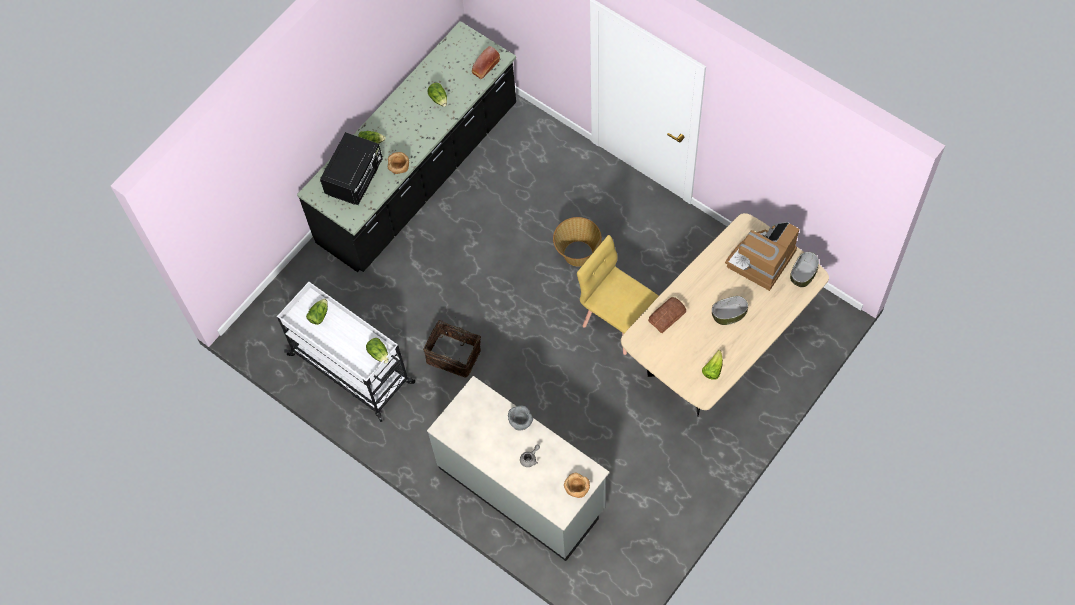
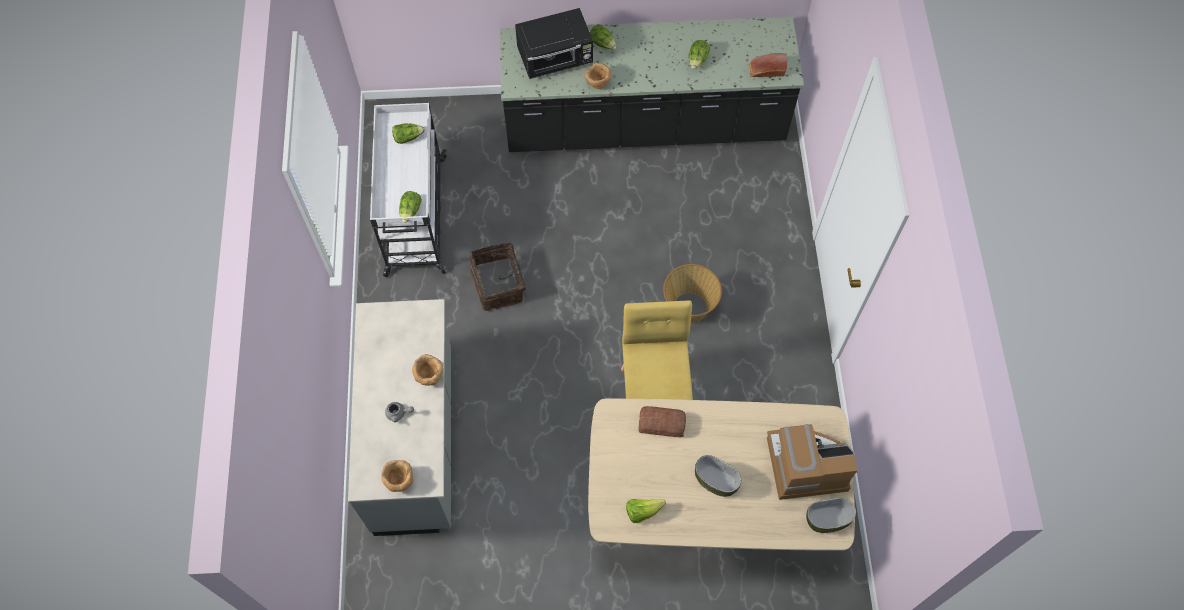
camera: 45 degrees right, 0 degrees up
(520, 422) = (429, 376): grey bowl -> brown bowl

